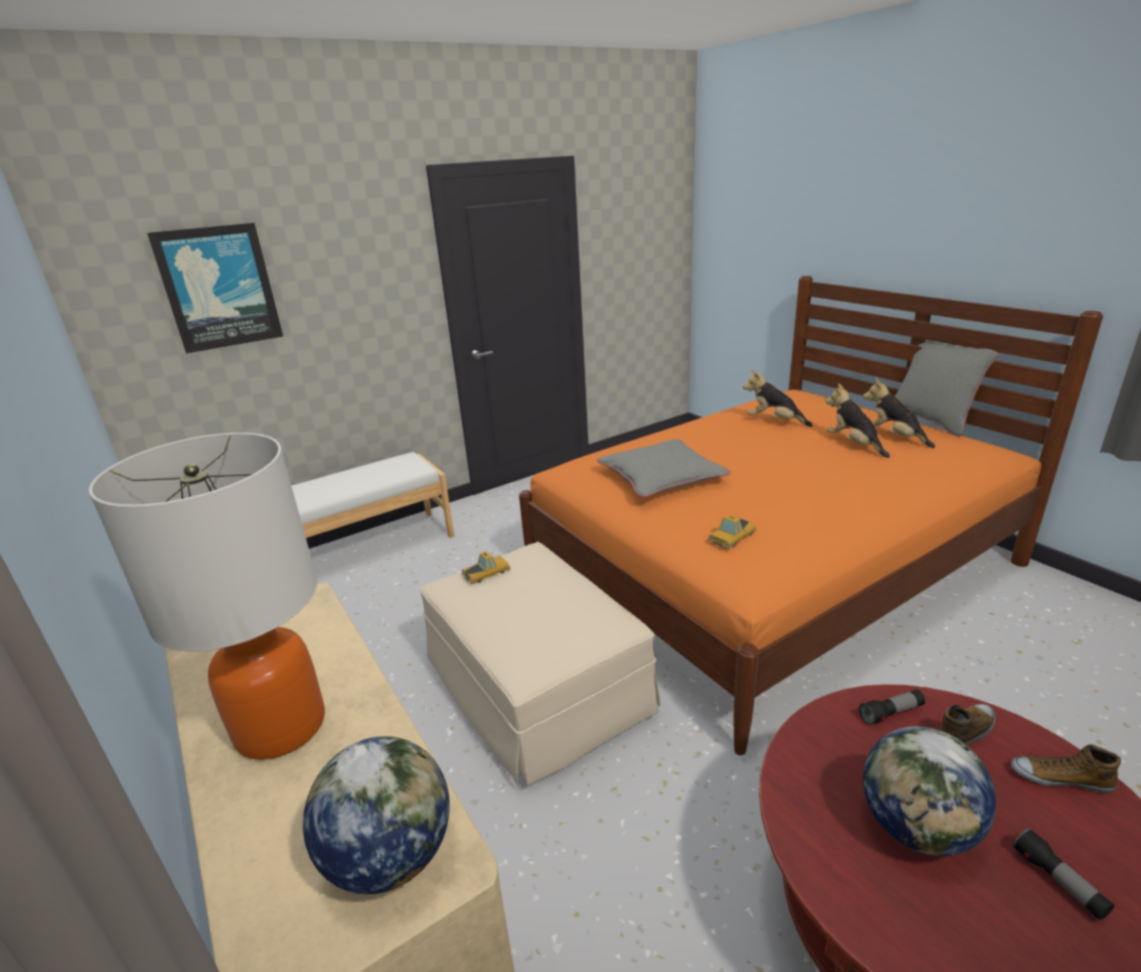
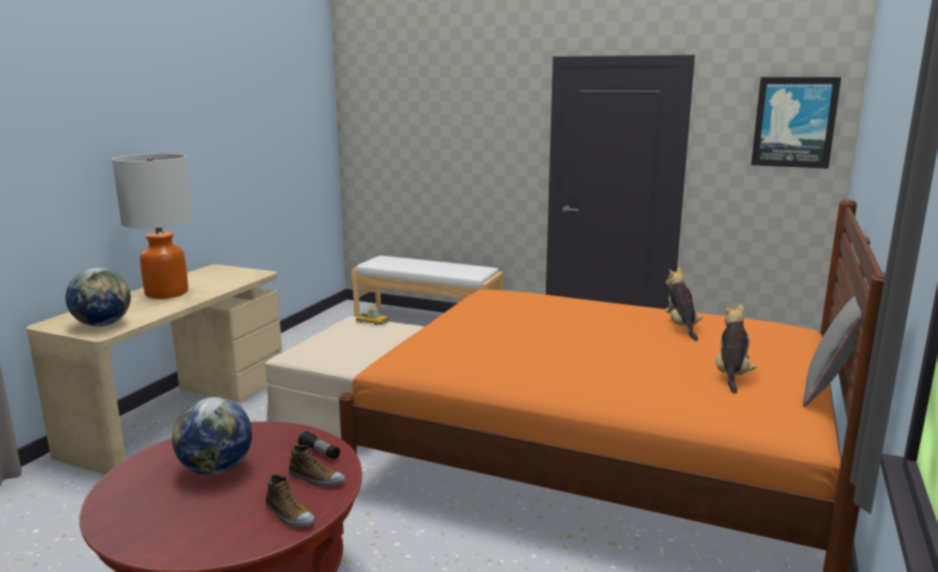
camera: 55 degrees right, 10 degrees down
(219, 287) = (407, 122): picture -> picture (794, 122)
(661, 477) = (505, 312): grey pillow -> none
(731, 536) = (437, 344): toy car -> none
(853, 445) = (678, 360): plush toy -> none
(1058, 881) = (192, 515): flashlight -> none
(1060, 778) = (289, 515): shoe -> shoe turned 150 degrees clockwise

